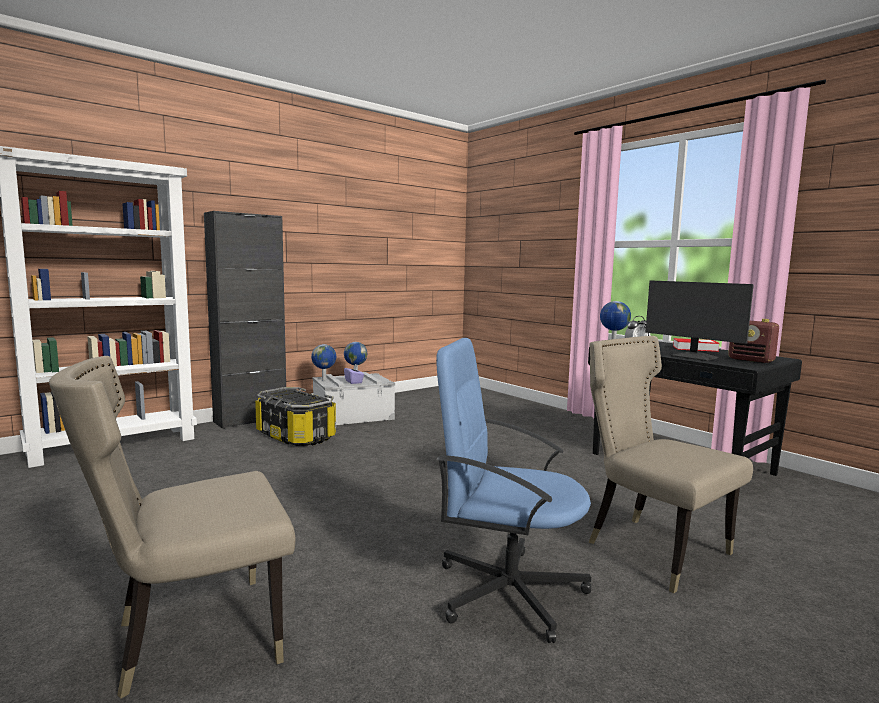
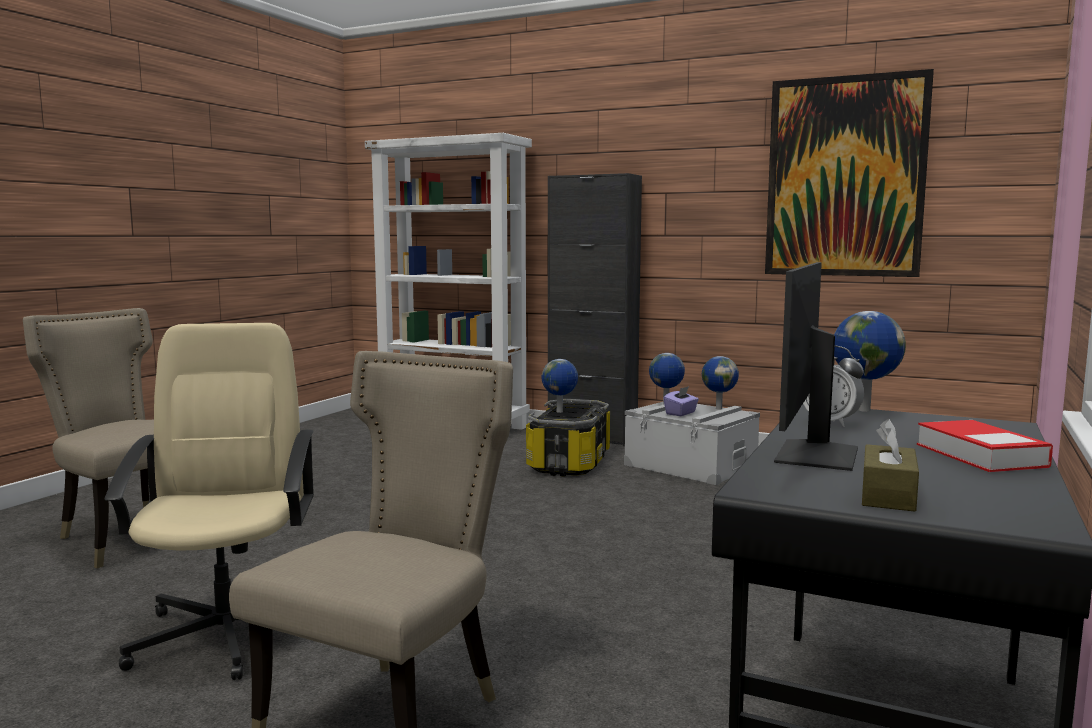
camera: 65 degrees right, 0 degrees up
(290, 398) = (560, 412): none -> globe
(388, 231) = (845, 177): none -> picture
(507, 591) = (228, 633): blue office chair -> beige office chair
(751, 360) = (888, 495): radio -> brown tissue box

